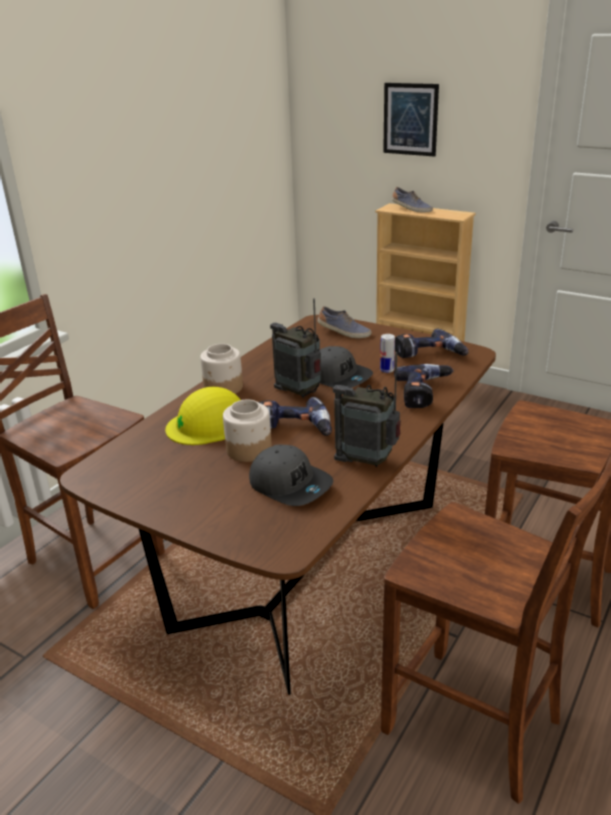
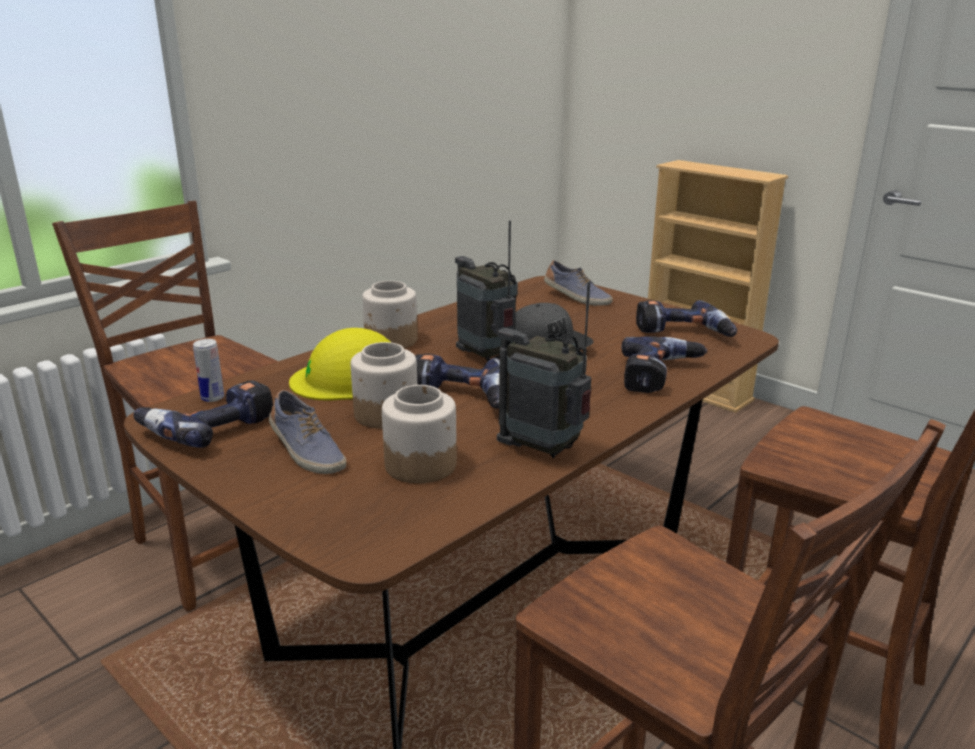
camera: 10 degrees right, 5 degrees down
(126, 478) = (208, 427): none -> power drill
(290, 485) = (420, 464): grey cap -> jar
(387, 370) = (617, 344): can -> can (212, 398)
(410, 119) = (713, 52): picture -> none
(411, 209) = (703, 166): shoe -> shoe (306, 452)

